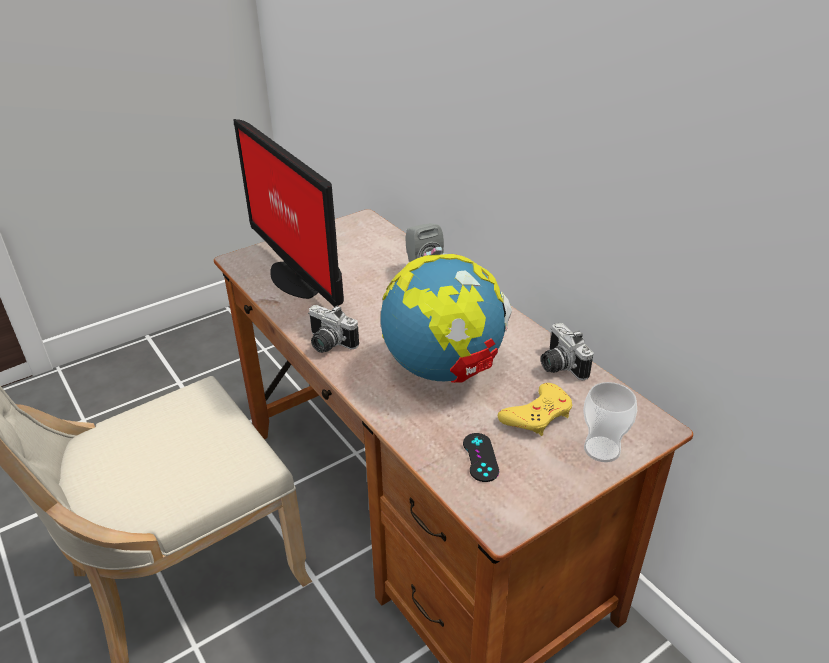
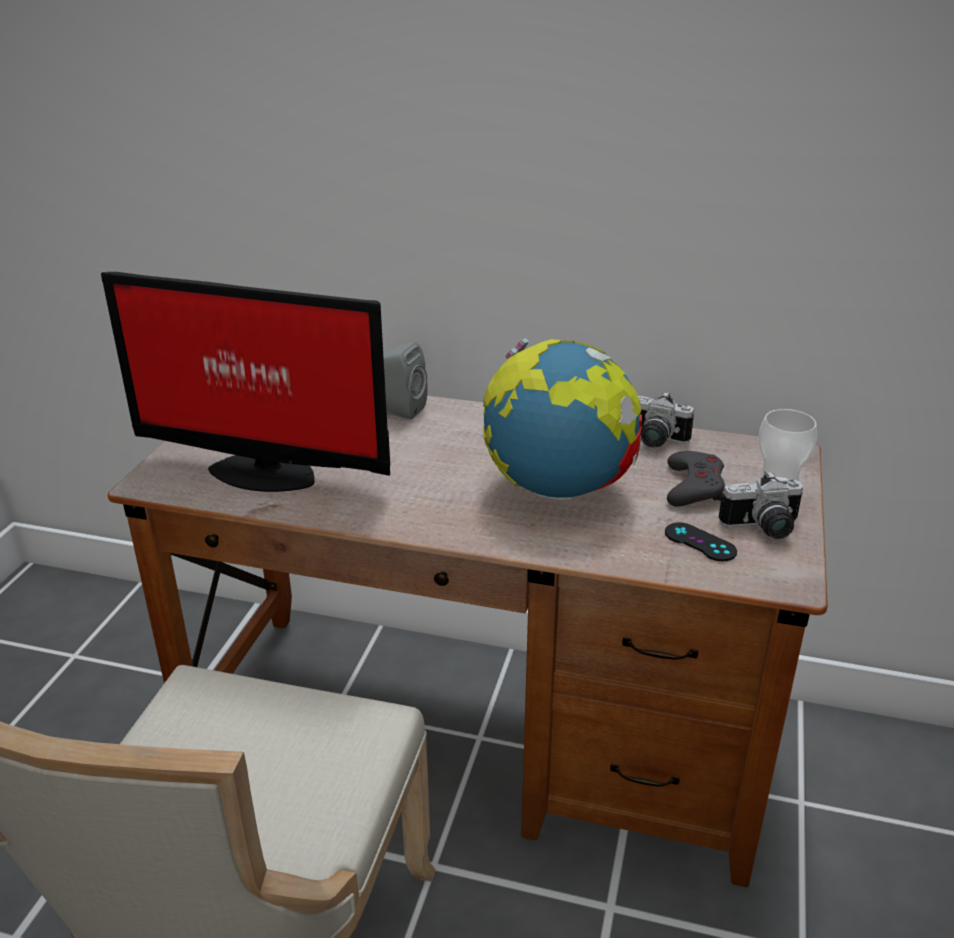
camera: 40 degrees left, 5 degrees down
(328, 344) = (405, 519): camera -> camera (763, 529)
(537, 415) = (694, 486): yellow game controller -> grey game controller

